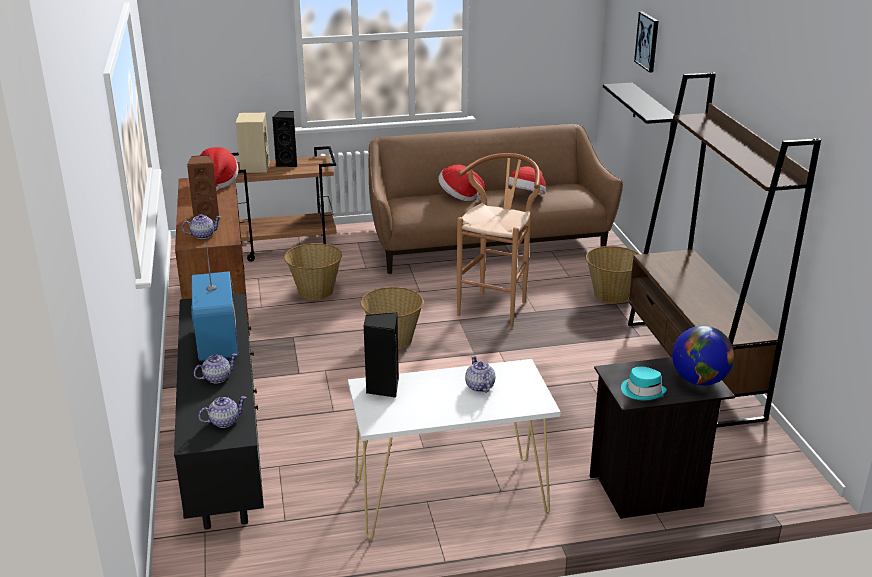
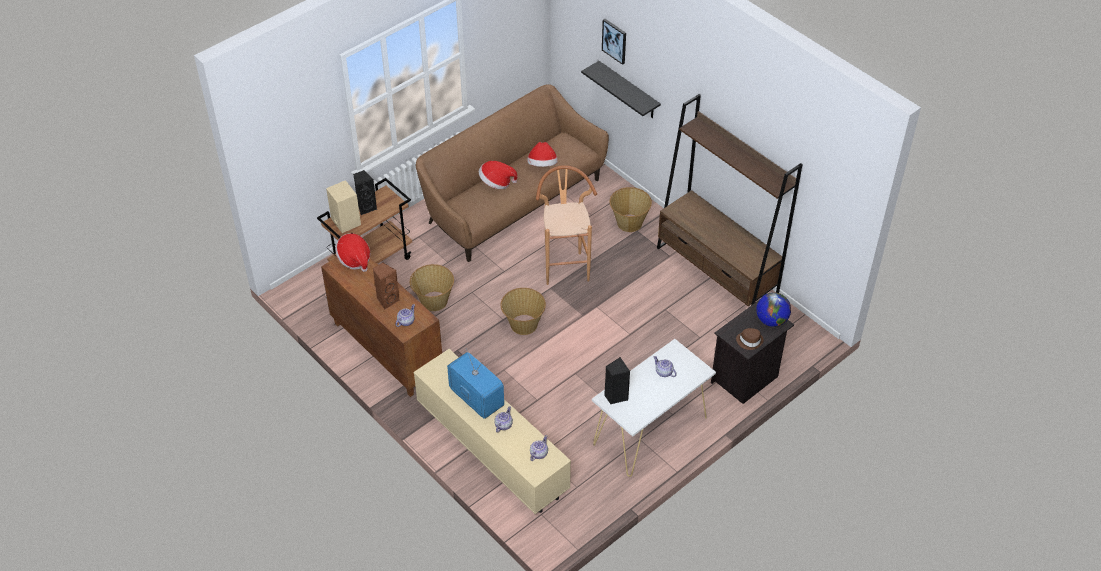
camera: 30 degrees left, 20 degrees up
(224, 438) = (492, 449): black tv stand -> beige tv stand
(642, 391) = (749, 341): turquoise hat -> brown hat

